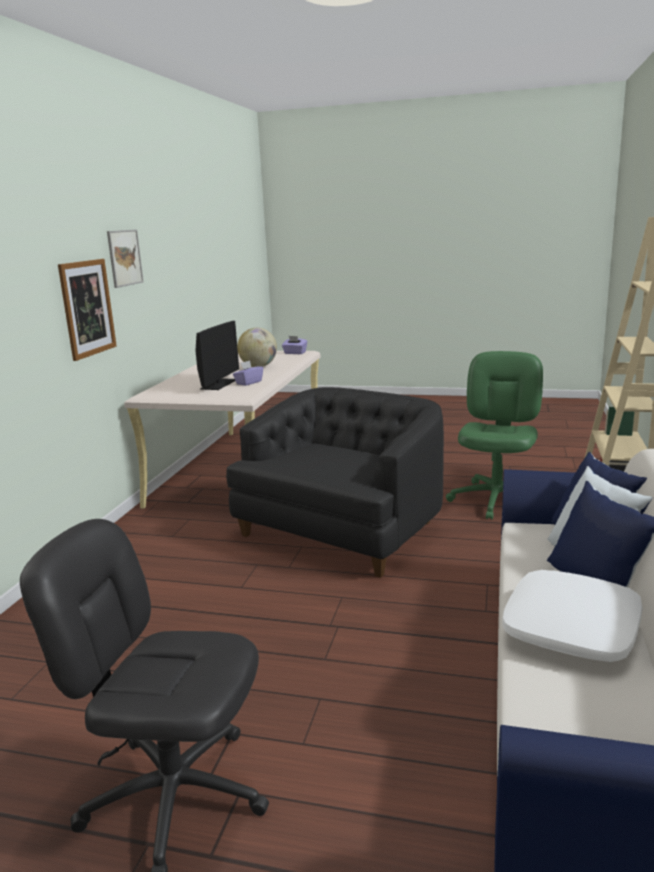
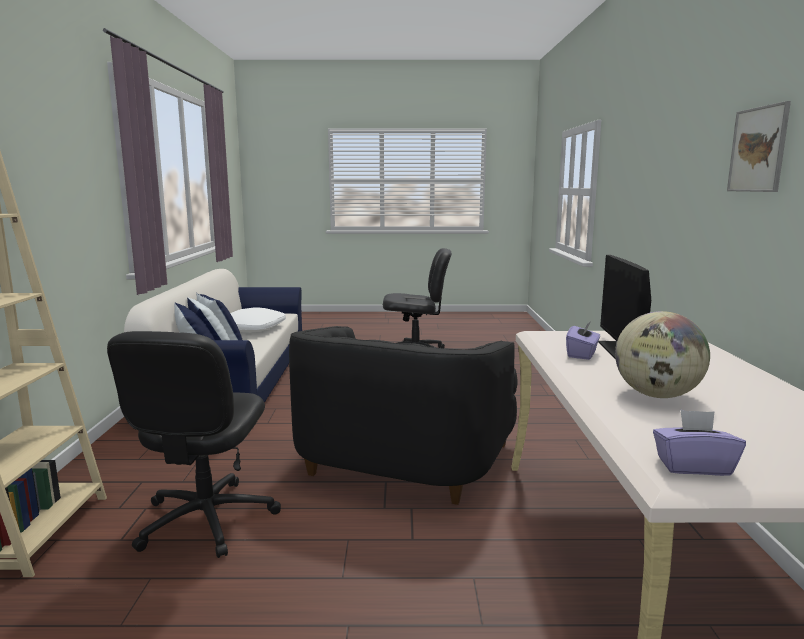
camera: 165 degrees right, 5 degrees down
(87, 308) = (693, 207): picture -> none
(496, 499) = (206, 519): green office chair -> black office chair

